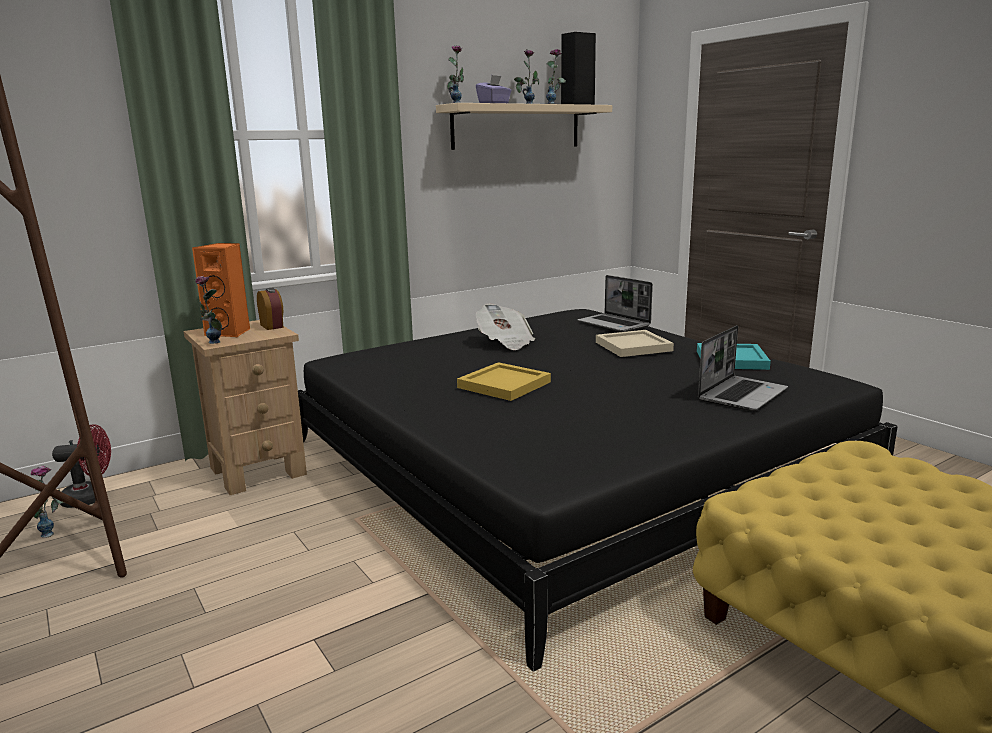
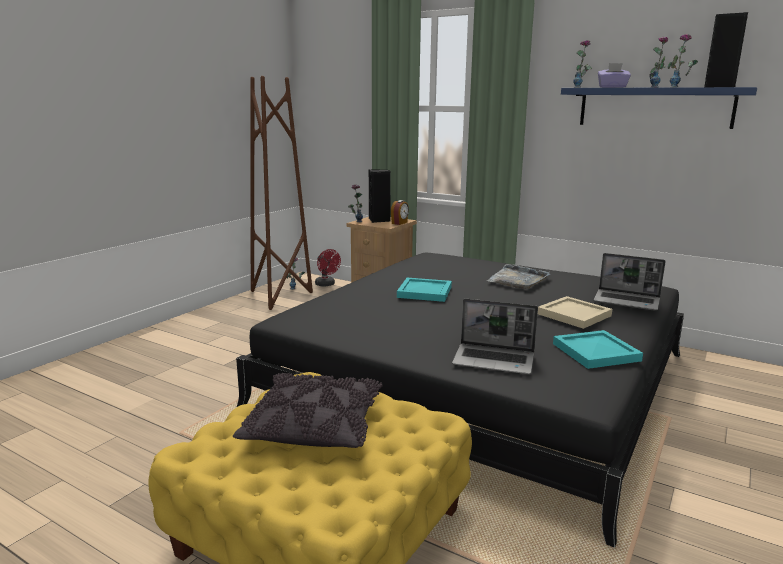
camera: 65 degrees right, 0 degrees up
(230, 332) = (379, 220): orange speaker -> black speaker
(502, 385) = (424, 292): yellow tray -> turquoise tray
(505, 342) = (518, 279): newspaper -> grey tray
(517, 127) = (654, 107): beige shelf -> blue shelf
(614, 324) = (627, 301): laptop -> laptop turned 90 degrees counterclockwise
(876, 515) = (314, 426): none -> black pillow

